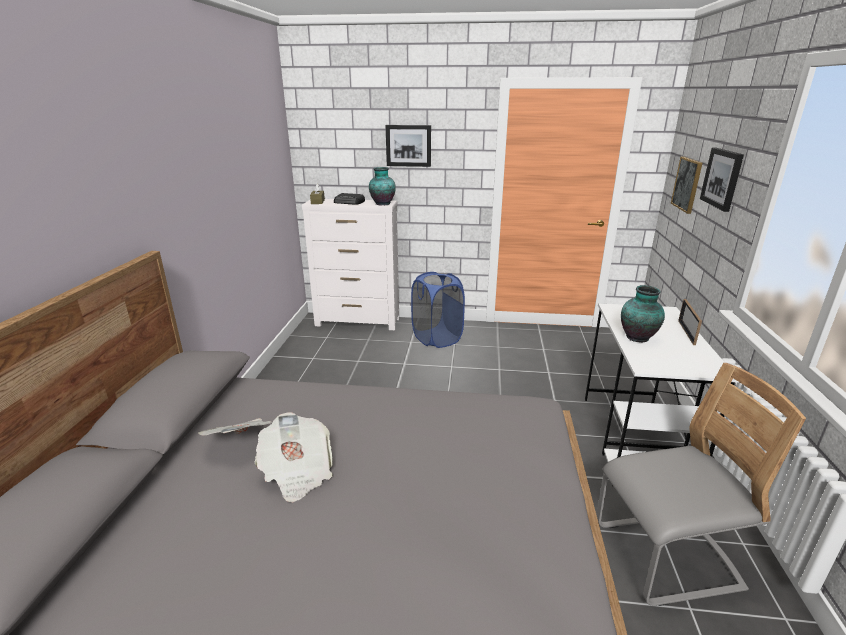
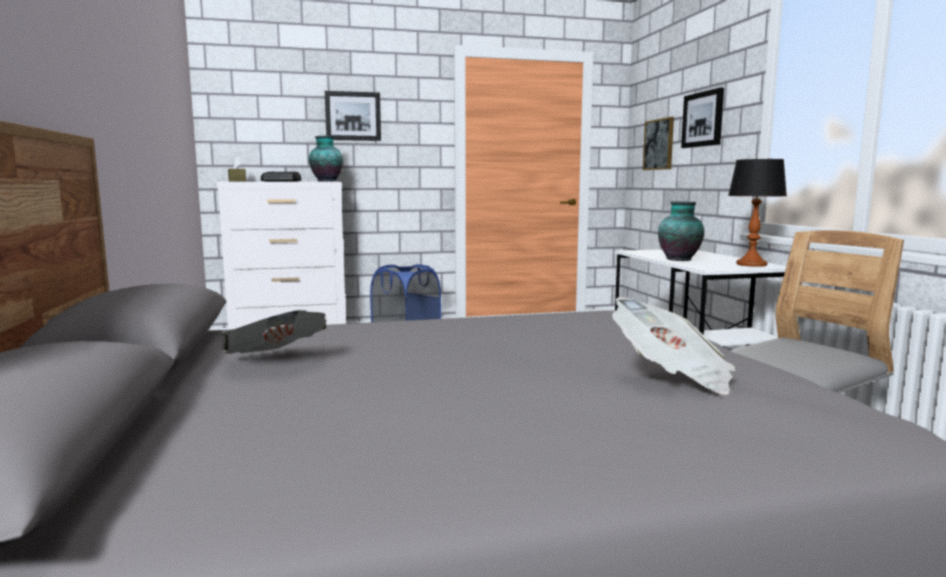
camera: 20 degrees left, 15 degrees down
(297, 472) = (389, 367): newspaper -> newspaper (673, 376)
(686, 332) = (718, 255): picture frame -> none
(697, 362) = (751, 264): none -> table lamp

